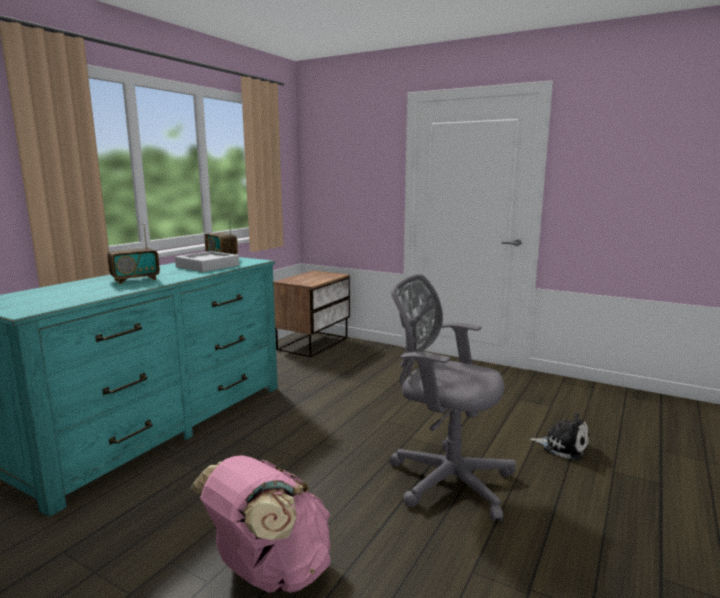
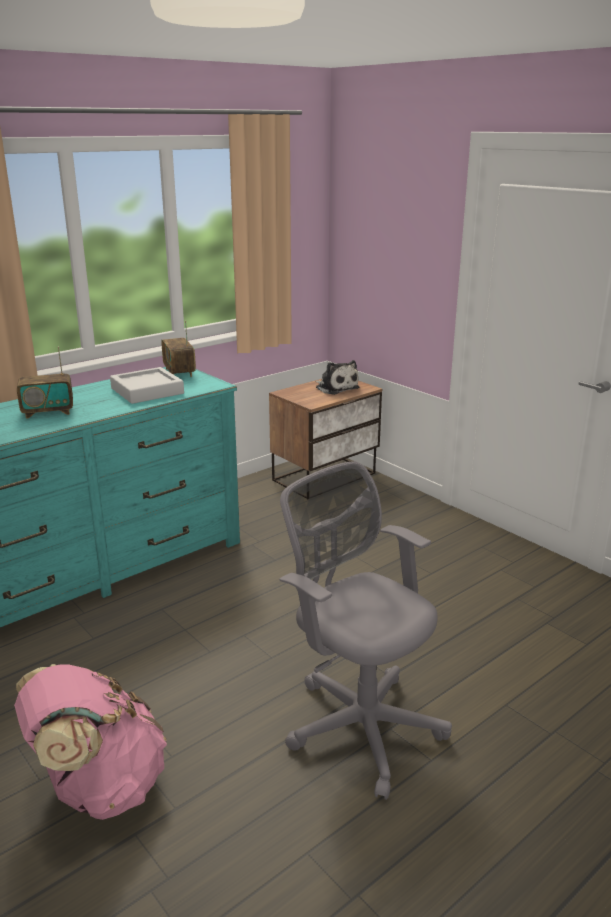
camera: 20 degrees right, 10 degrees up
(562, 446) = (553, 713): plush toy -> plush toy (336, 388)

